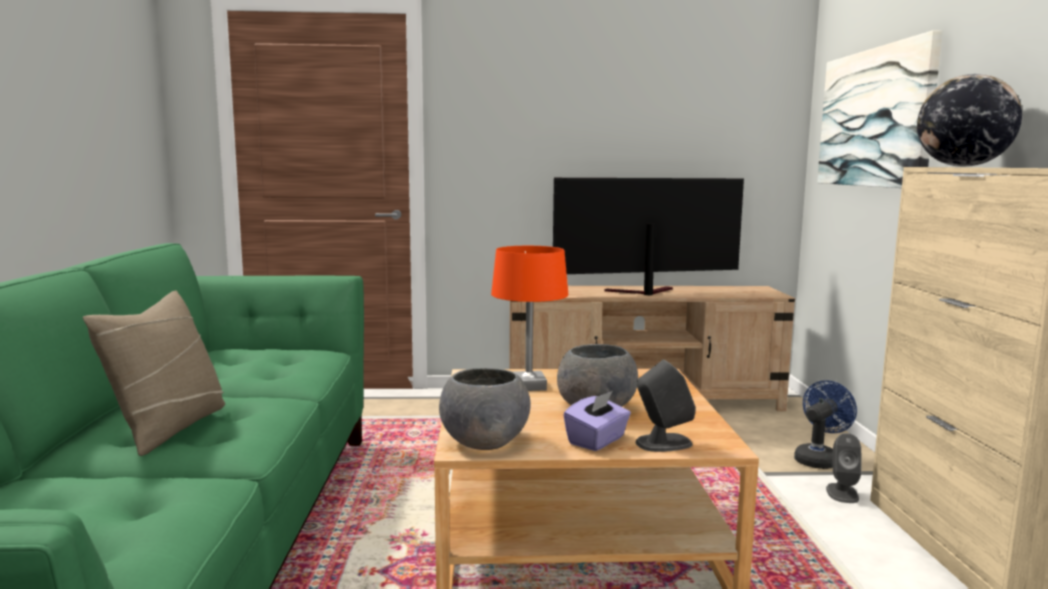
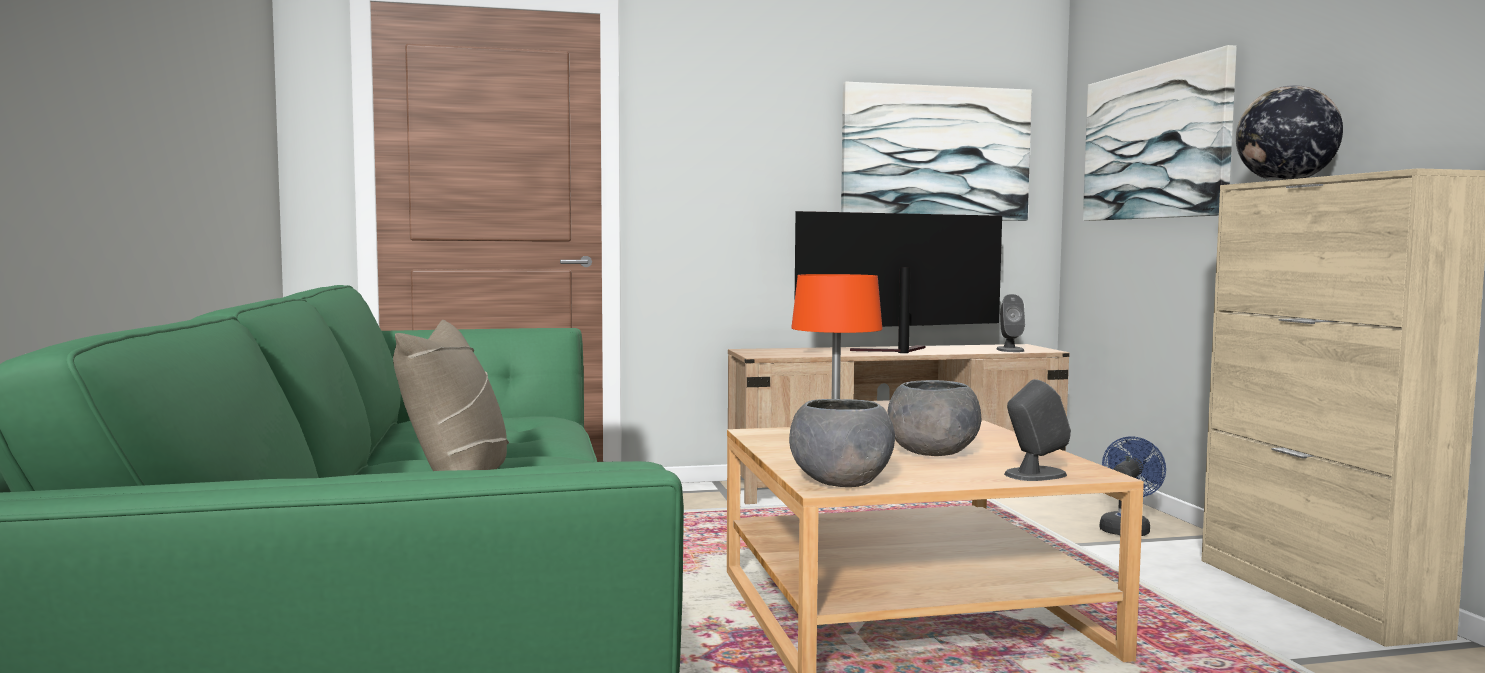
camera: 10 degrees left, 5 degrees down
(597, 441) = (963, 476): purple tissue box -> none
(691, 123) = (935, 153): none -> picture
(842, 493) = (1169, 556): grey speaker -> grey speaker (1010, 350)

